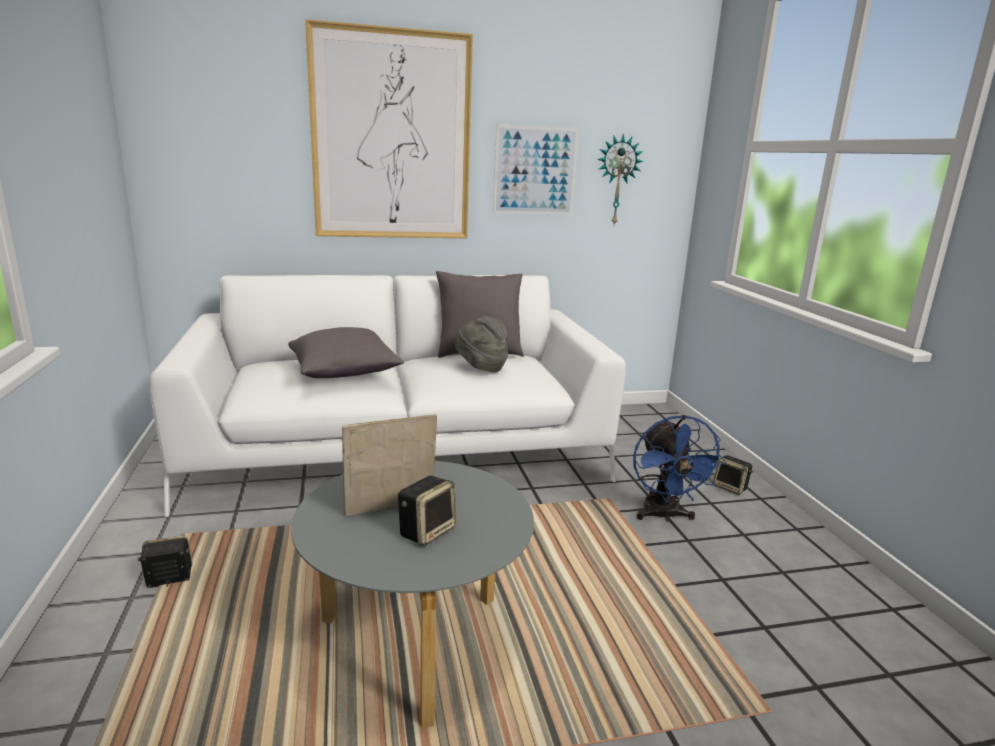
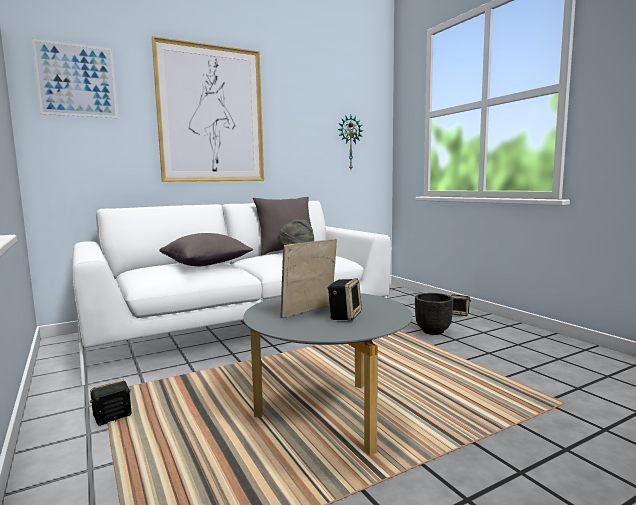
camera: 15 degrees left, 10 degrees down
(535, 171) = (302, 137): picture -> picture (77, 80)
(664, 516) = (433, 331): blue fan -> black planter

